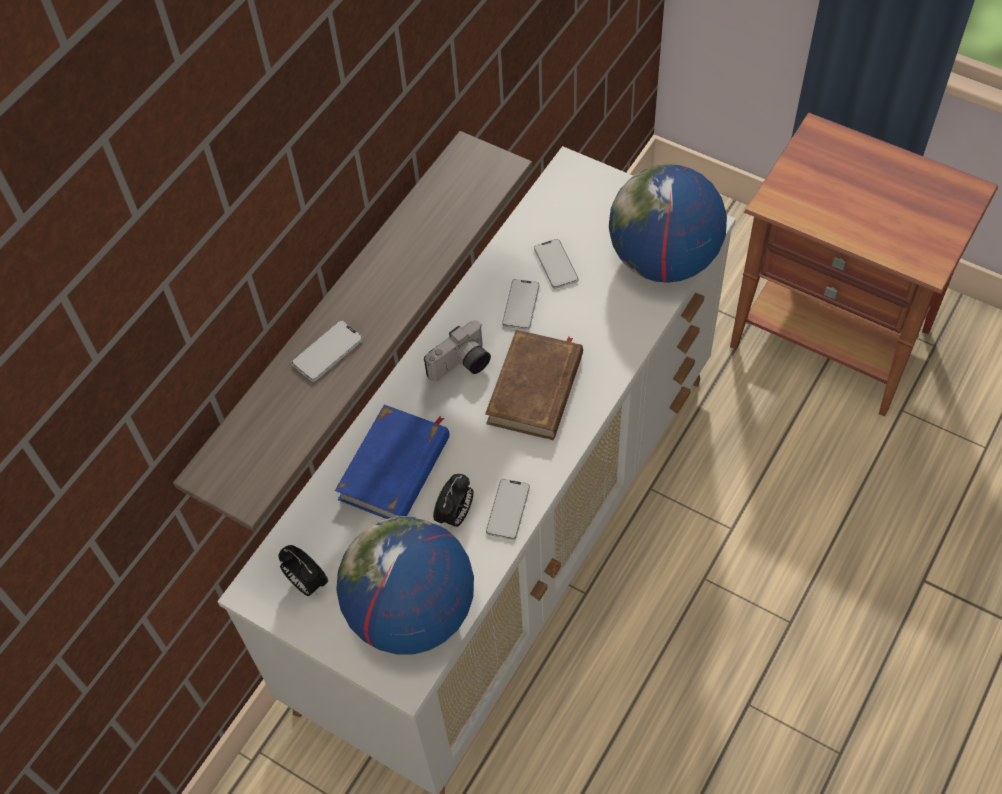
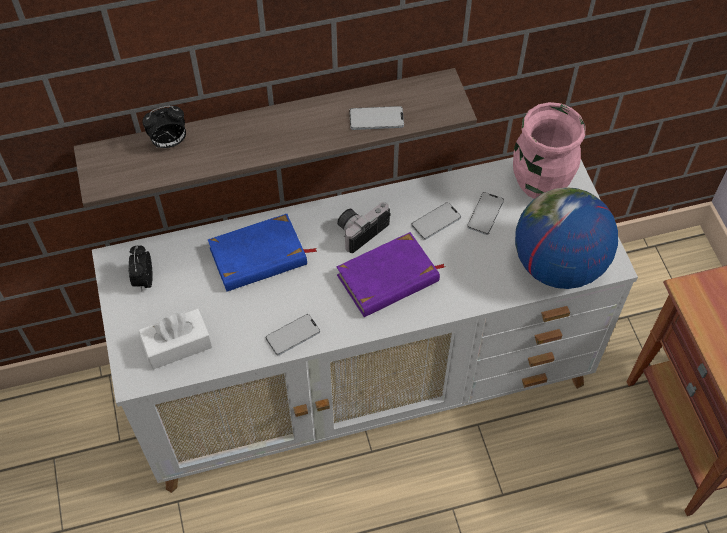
camera: 40 degrees right, 0 degrees up
(327, 352) = (229, 139): phone -> phone (376, 119)
(411, 612) = (177, 345): globe -> white tissue box
(455, 515) = (261, 312): alarm clock -> alarm clock (169, 143)
(462, 366) = (361, 229): camera -> camera turned 135 degrees clockwise
(536, 389) = (388, 279): brown book -> purple book
(573, 203) = (539, 184): none -> pink vase

